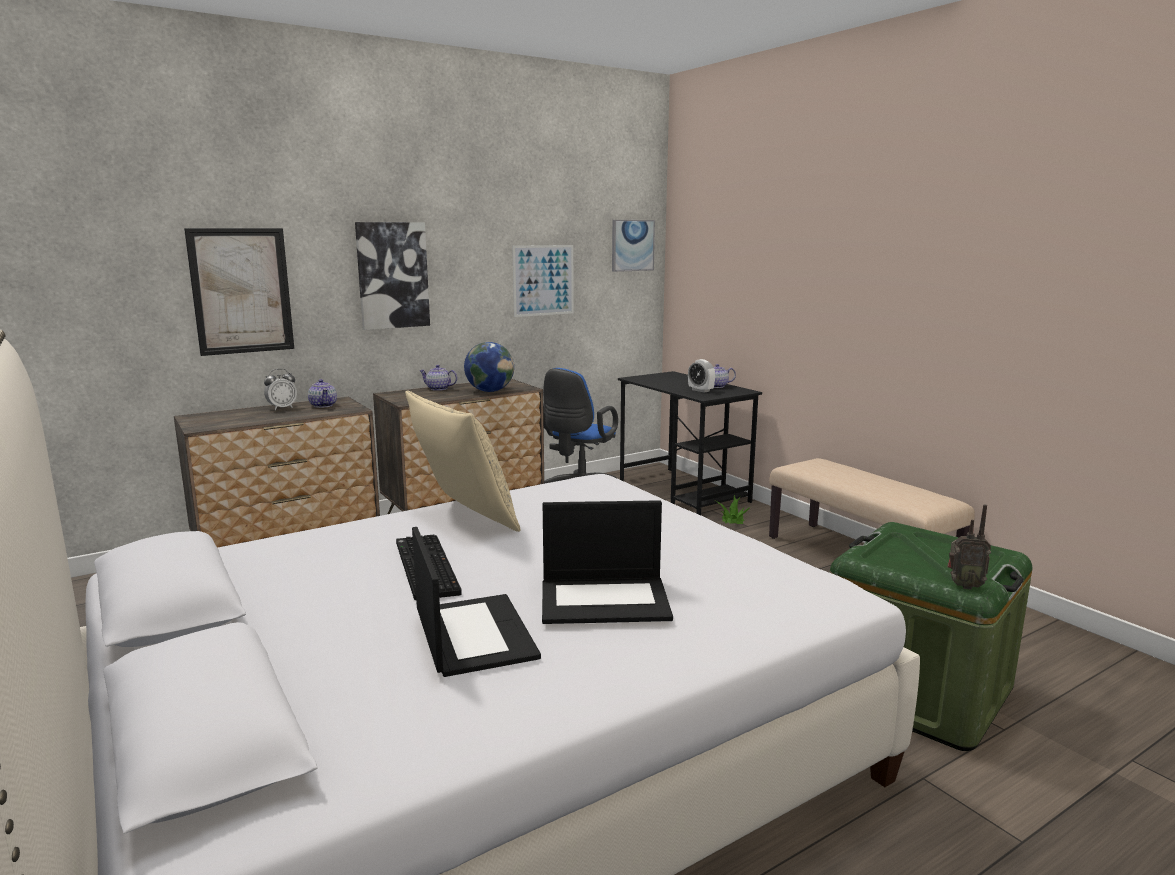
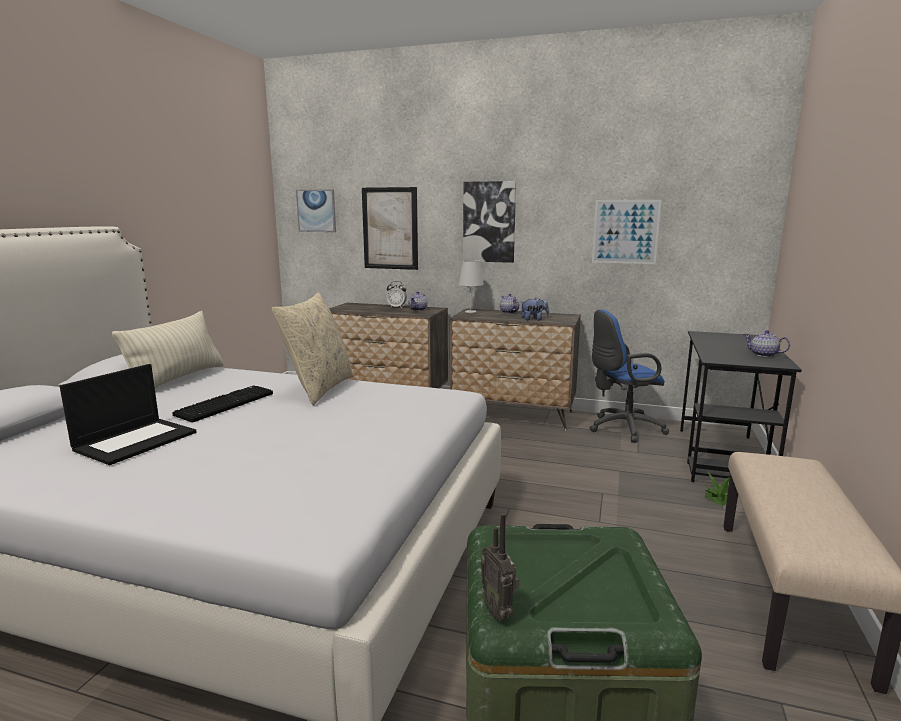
camera: 50 degrees right, 0 degrees up
(234, 576) = (178, 379): none -> beige pillow
(396, 396) = (470, 312): none -> white table lamp
(490, 391) = (534, 319): globe -> plush toy
(606, 600) = (212, 455): laptop -> none
(632, 245) = (737, 200): picture -> picture (316, 210)
(700, 390) = (732, 354): alarm clock -> none

